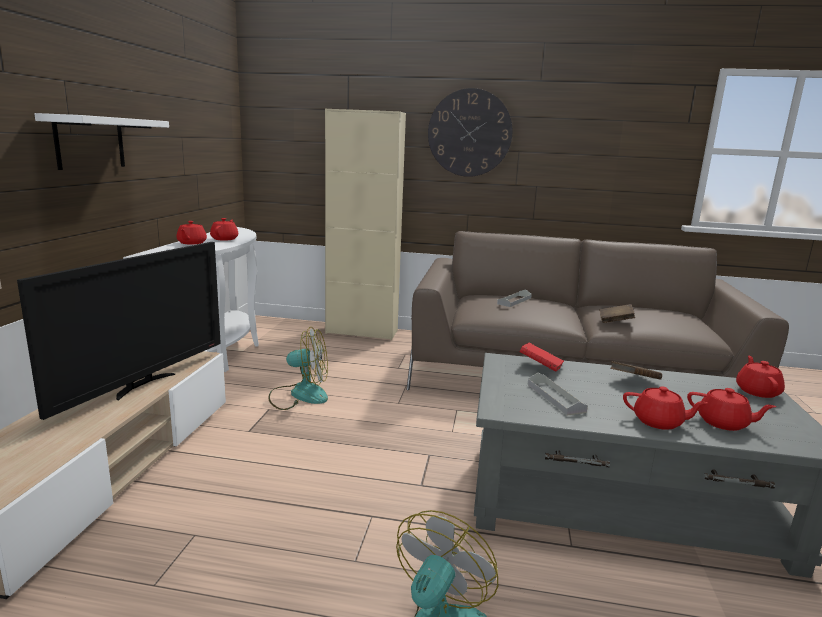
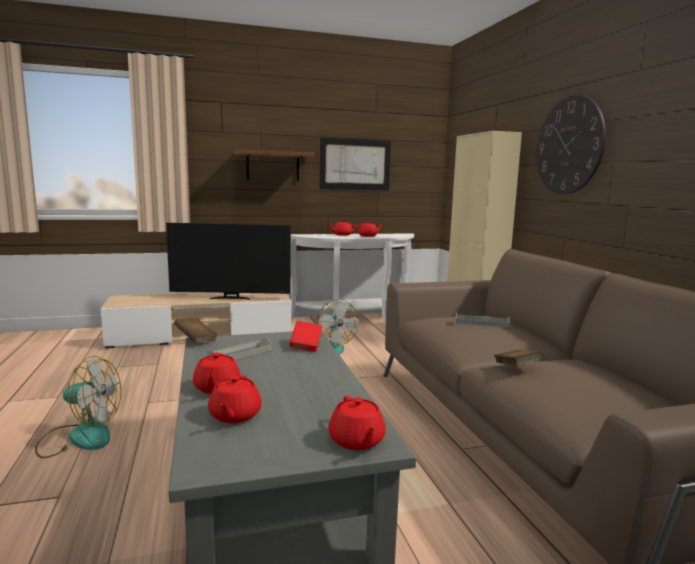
camera: 65 degrees right, 5 degrees down
(90, 142) = (273, 166): white shelf -> brown shelf
(176, 136) = (355, 164): none -> picture
(634, 381) = (312, 378): brown book -> brown book (196, 340)
(757, 391) = (356, 441): red teapot -> red teapot turned 90 degrees clockwise

